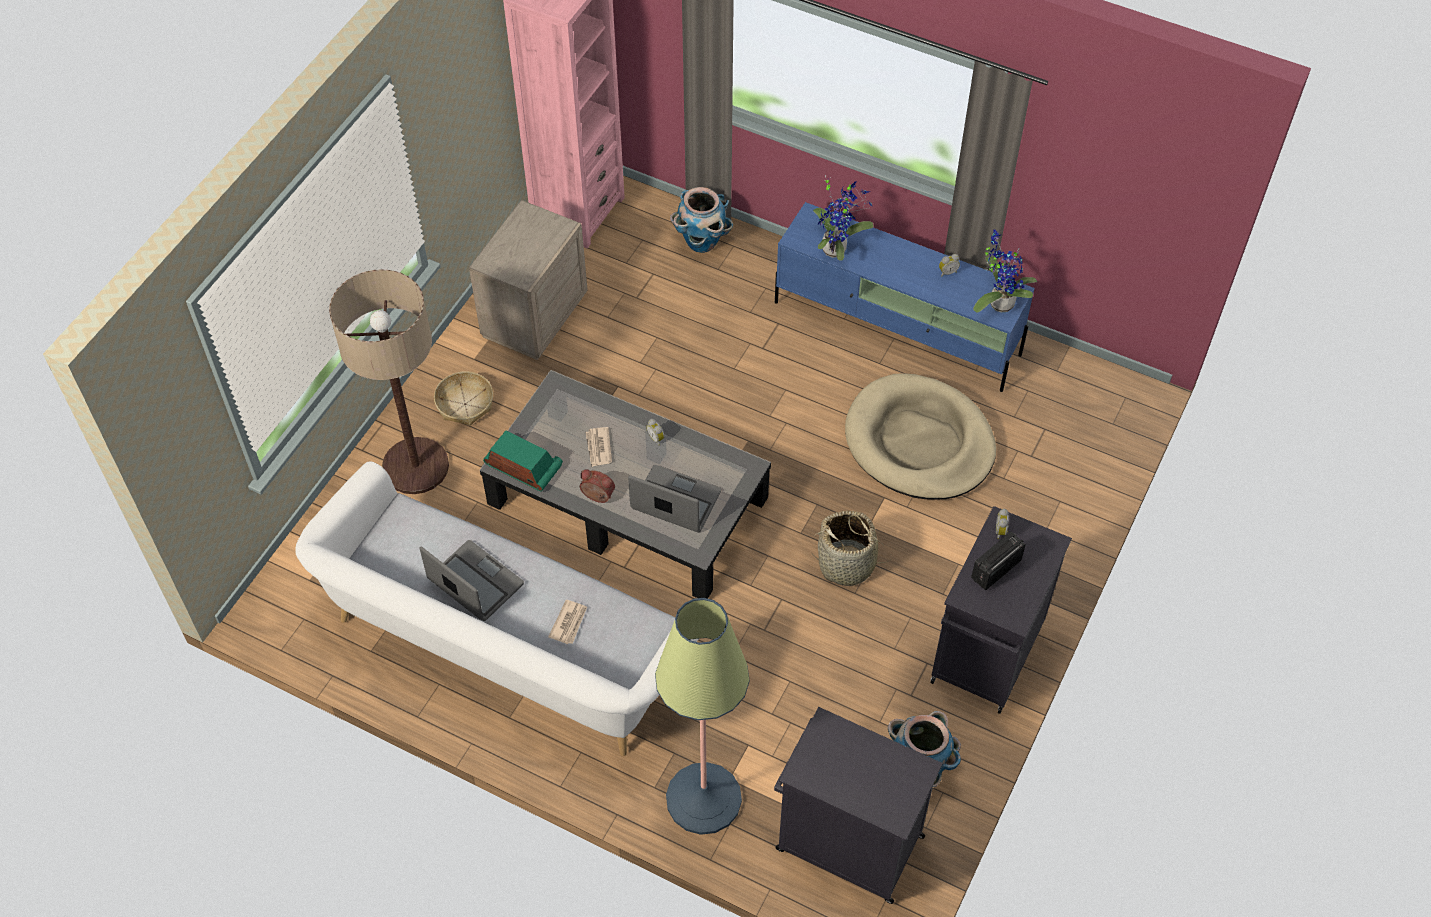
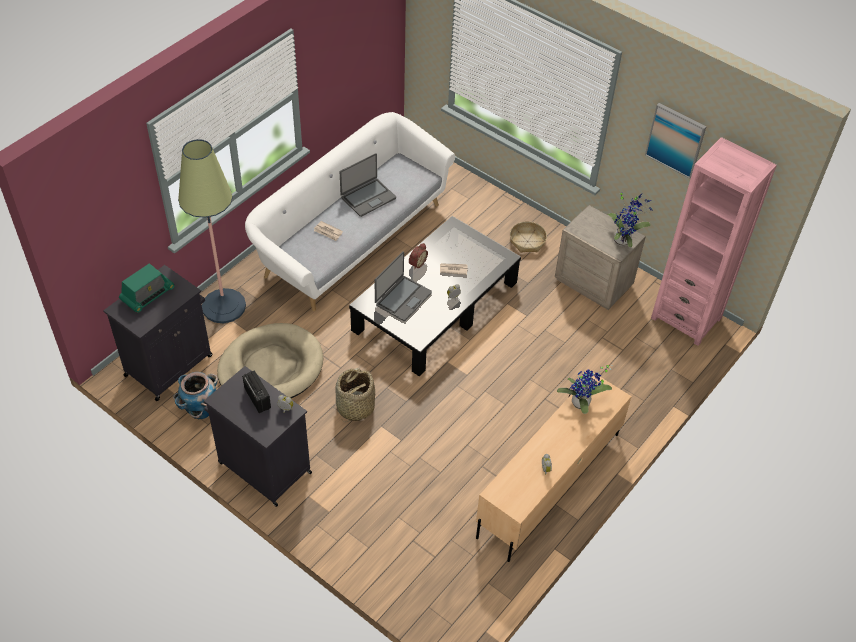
camera: 100 degrees right, 5 degrees down
(415, 467) = (485, 215): floor lamp -> none
(466, 77) = (675, 140): none -> picture
(523, 467) = (448, 234): radio -> radio (147, 295)
(701, 242) = (650, 382): planter -> none
(898, 329) = (548, 485): blue tv stand -> beige tv stand
(919, 442) = (442, 472): beige dog bed -> beige dog bed (271, 367)
(999, 302) = (510, 495): potted plant -> potted plant (623, 240)

